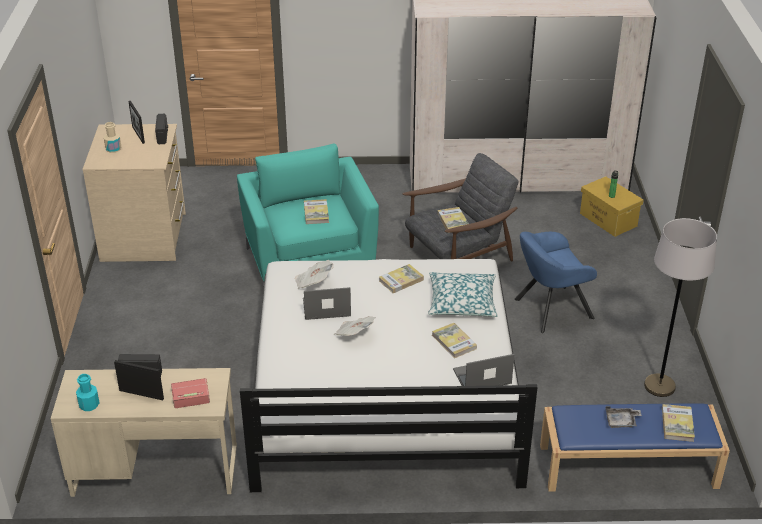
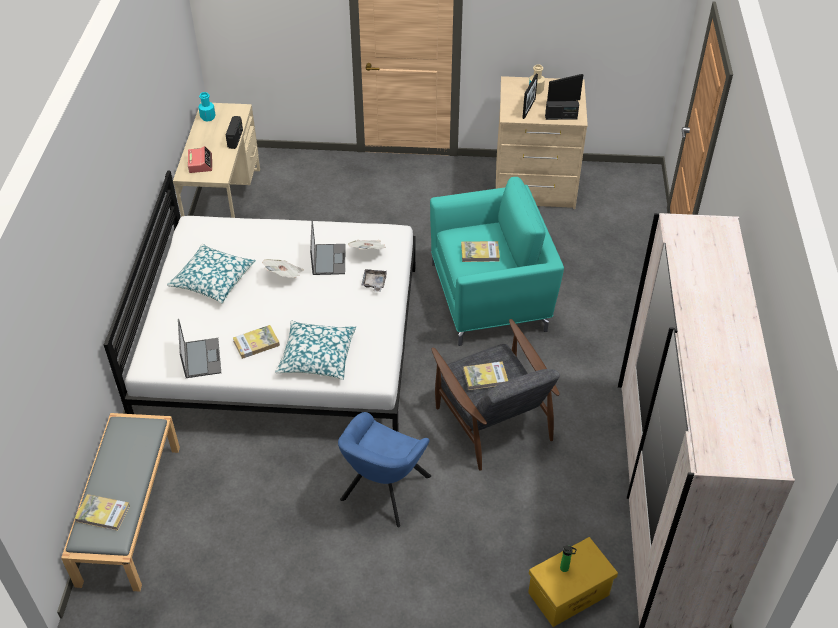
camera: 95 degrees right, 10 degrees up
(141, 394) = (211, 140): picture frame -> picture frame (529, 108)
(366, 386) = (213, 280): none -> pillow
(401, 280) = (362, 313): book -> none
(549, 309) = (383, 491): blue armchair -> blue armchair turned 135 degrees counterclockwise
(621, 421) = (123, 467): grey tray -> grey tray (374, 283)
(627, 467) = (129, 512): blue bench -> grey bench
(659, 386) = (234, 571): grey floor lamp -> none

